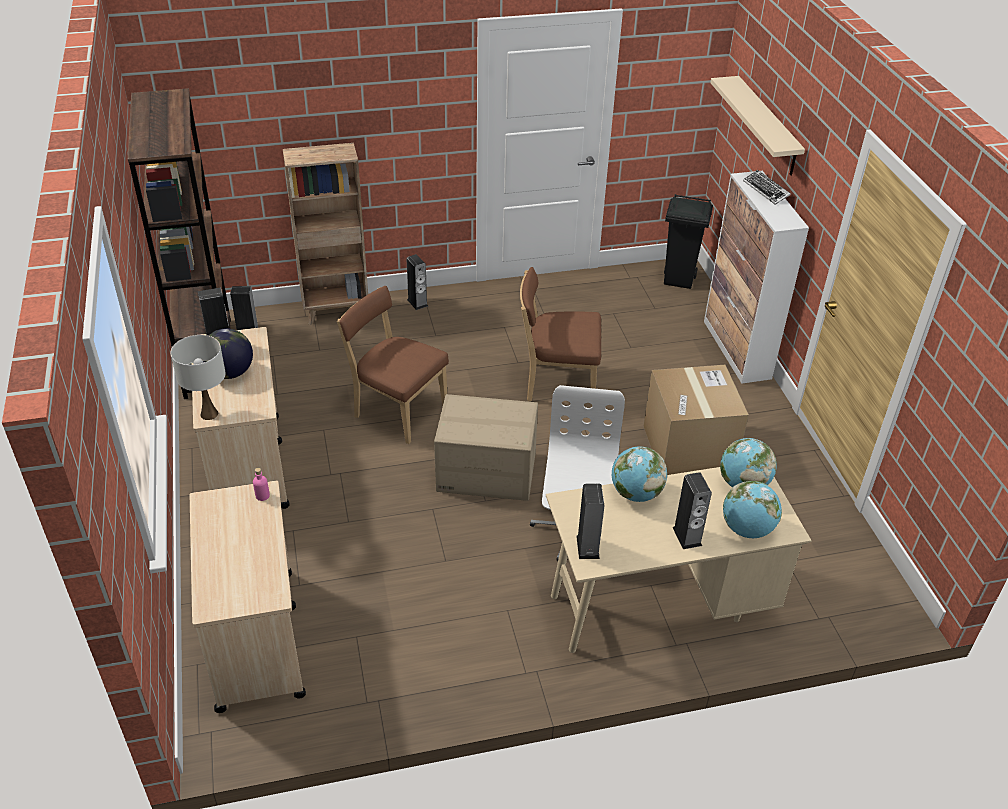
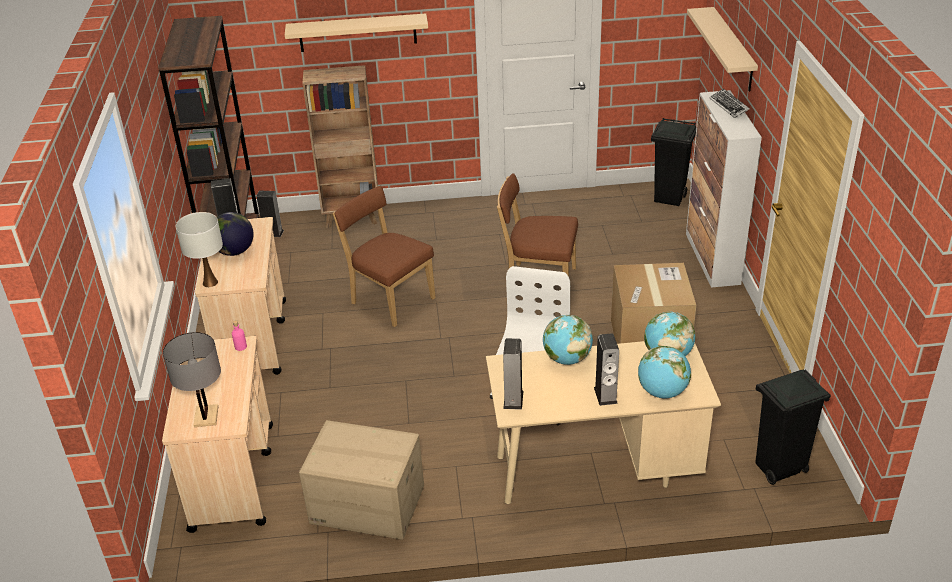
camera: 10 degrees right, 5 degrees down
(239, 588) = (206, 416): none -> grey table lamp
(345, 105) = (357, 32): none -> beige shelf
(417, 302) = (425, 212): speaker -> none
(486, 472) = (459, 353): cardboard box -> cardboard box (367, 505)
(849, 593) = (778, 469): none -> black trash can

